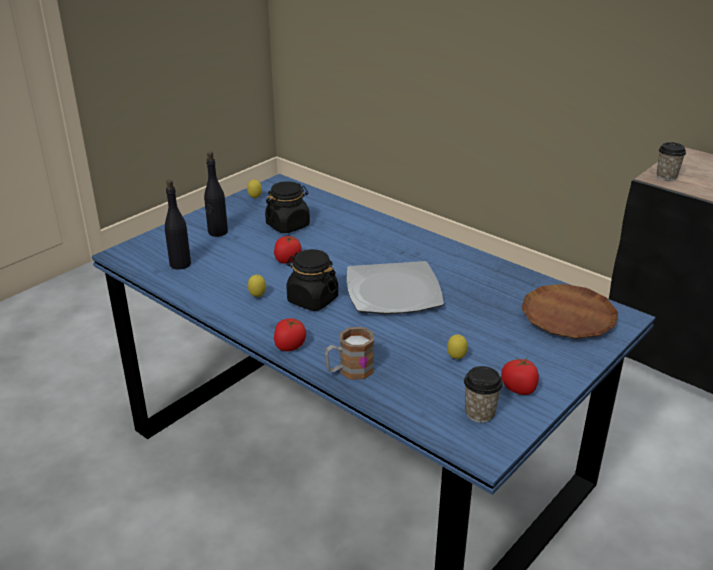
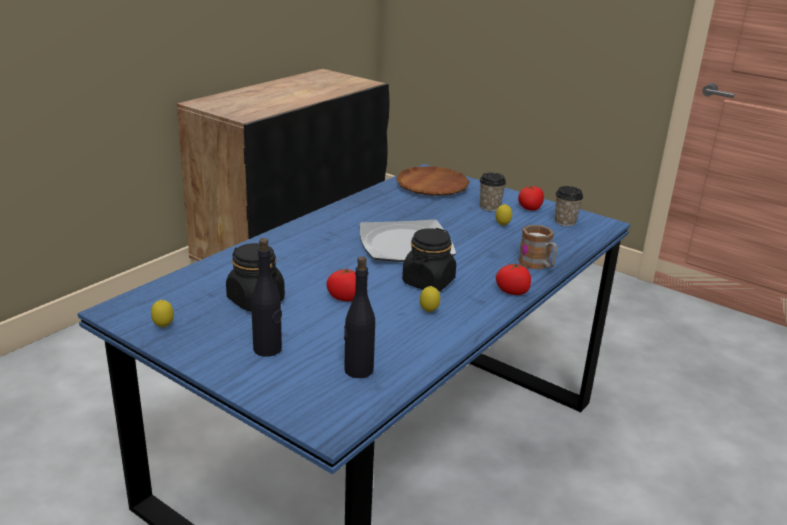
camera: 95 degrees left, 5 degrees down
(666, 176) = (243, 114): cup -> cup (490, 207)

